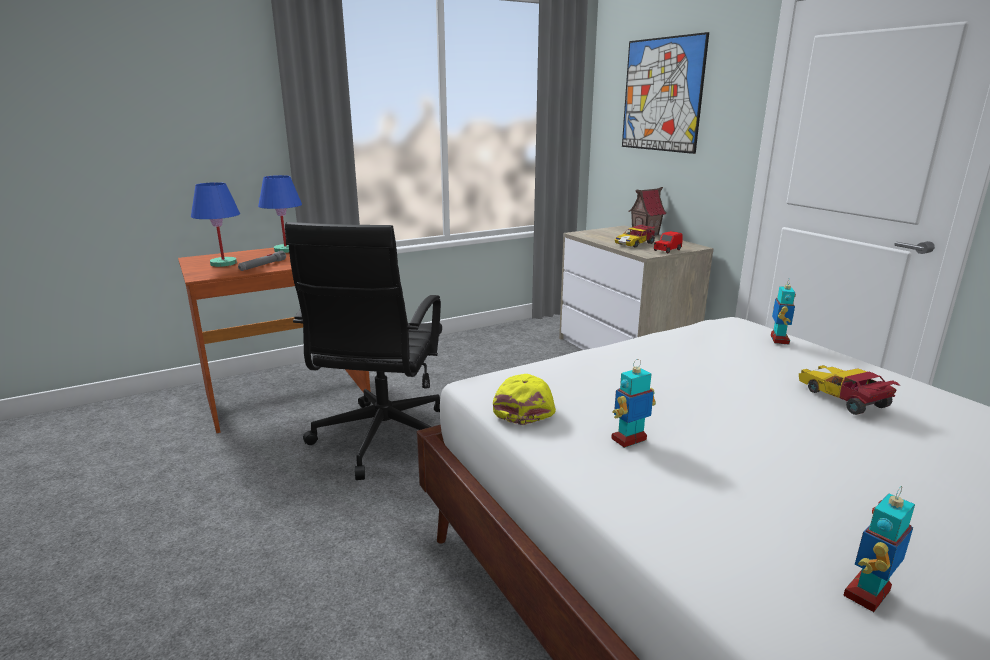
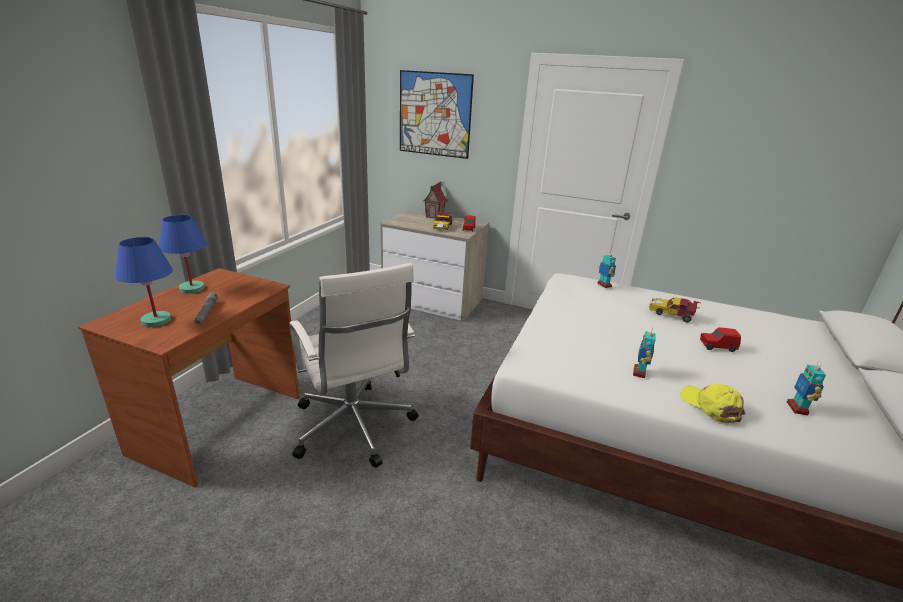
camera: 40 degrees left, 5 degrees up
(382, 440) = (354, 428): black office chair -> white office chair
(525, 407) = (569, 372): yellow cap -> yellow cap (711, 406)
(856, 459) = (717, 347): none -> red toy car

